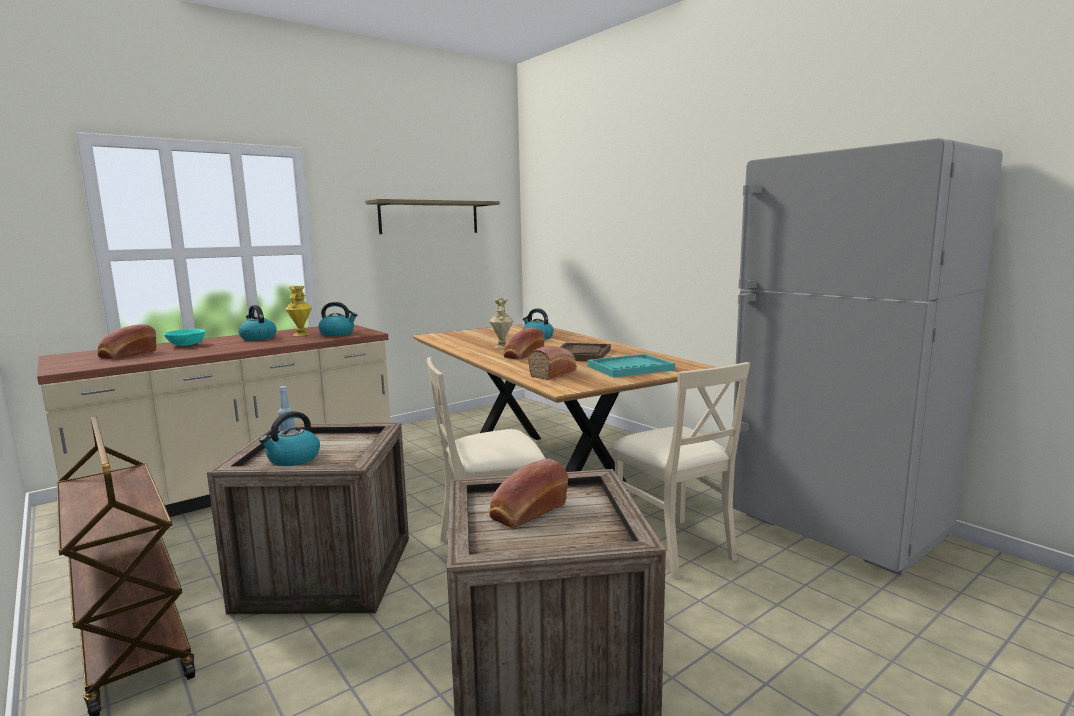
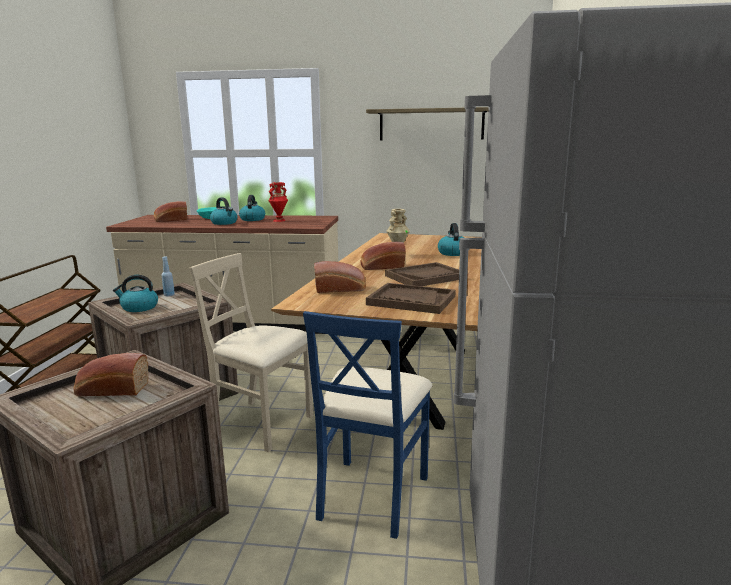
camera: 45 degrees right, 5 degrees up
(301, 334) = (279, 220): yellow vase -> red vase
(338, 334) = (297, 223): kettle -> kettle (224, 223)
(630, 368) = (411, 300): turquoise tray -> brown tray
(674, 547) = (372, 495): beige chair -> blue chair

